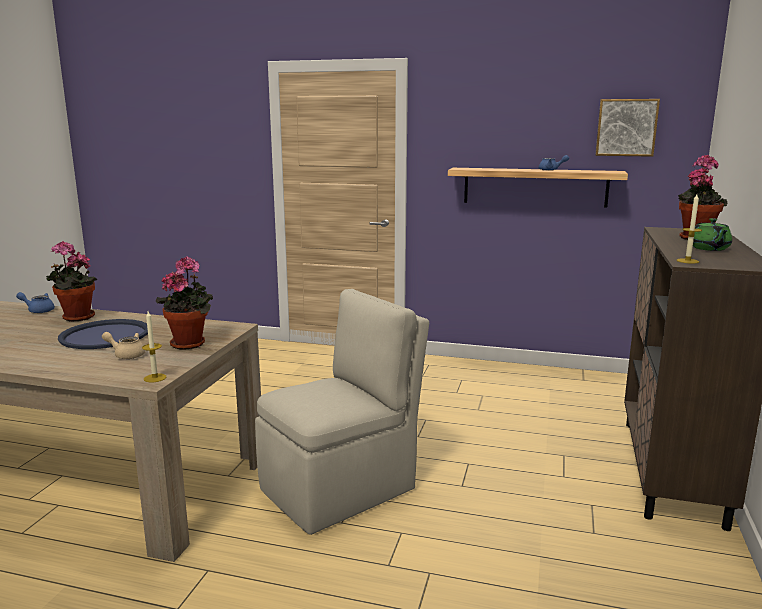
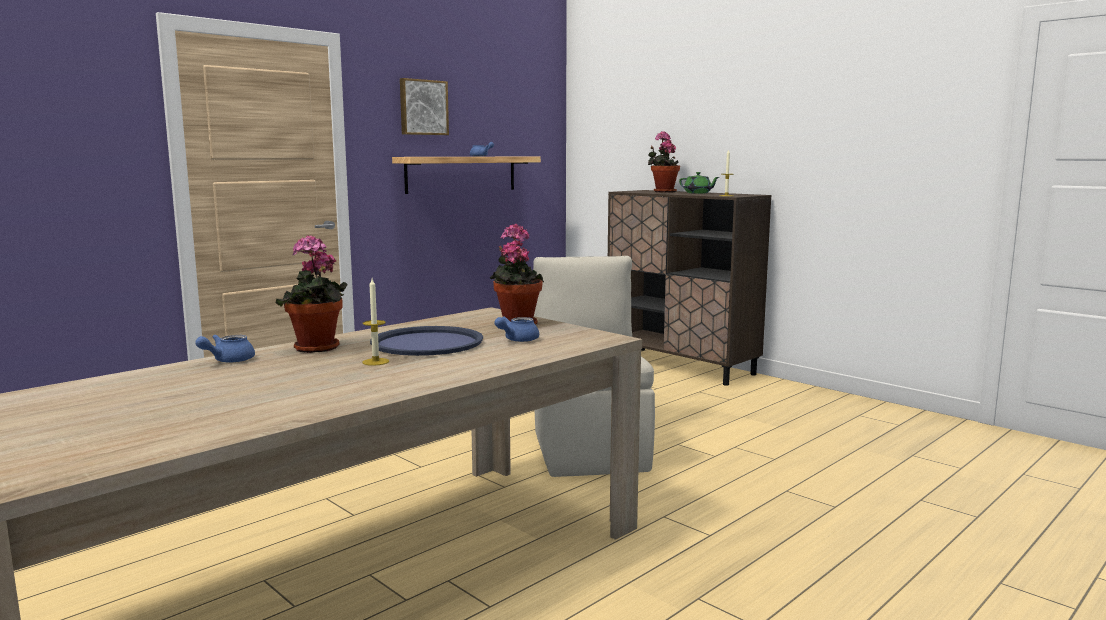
camera: 60 degrees left, 5 degrees down
(126, 355) = (517, 340): beige teapot -> blue teapot
(155, 378) = (605, 337): candle -> candle (375, 362)
(626, 127) = (519, 118): picture -> picture (423, 107)

